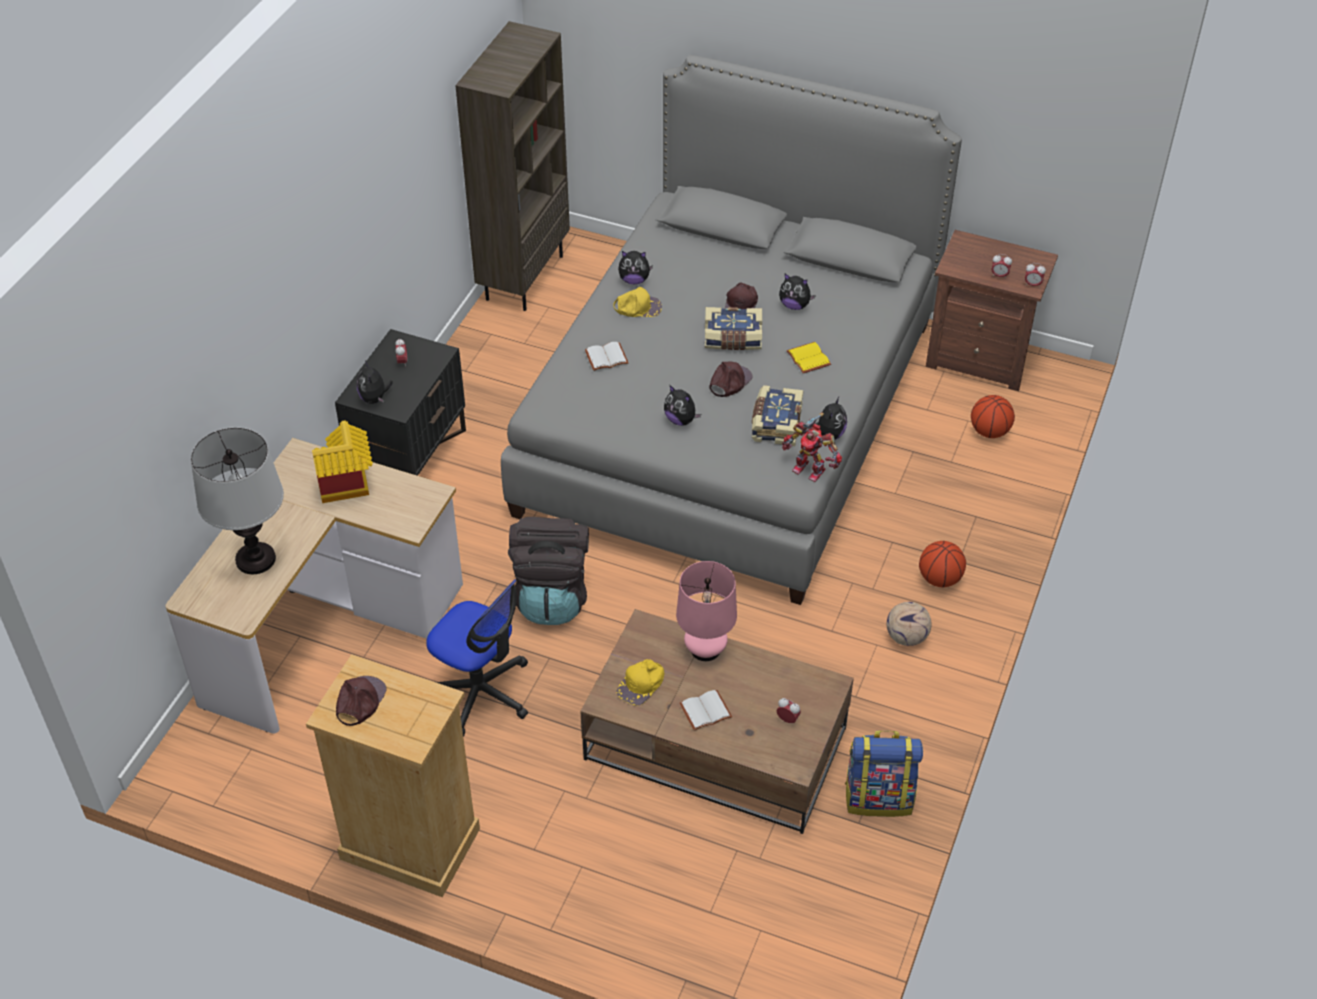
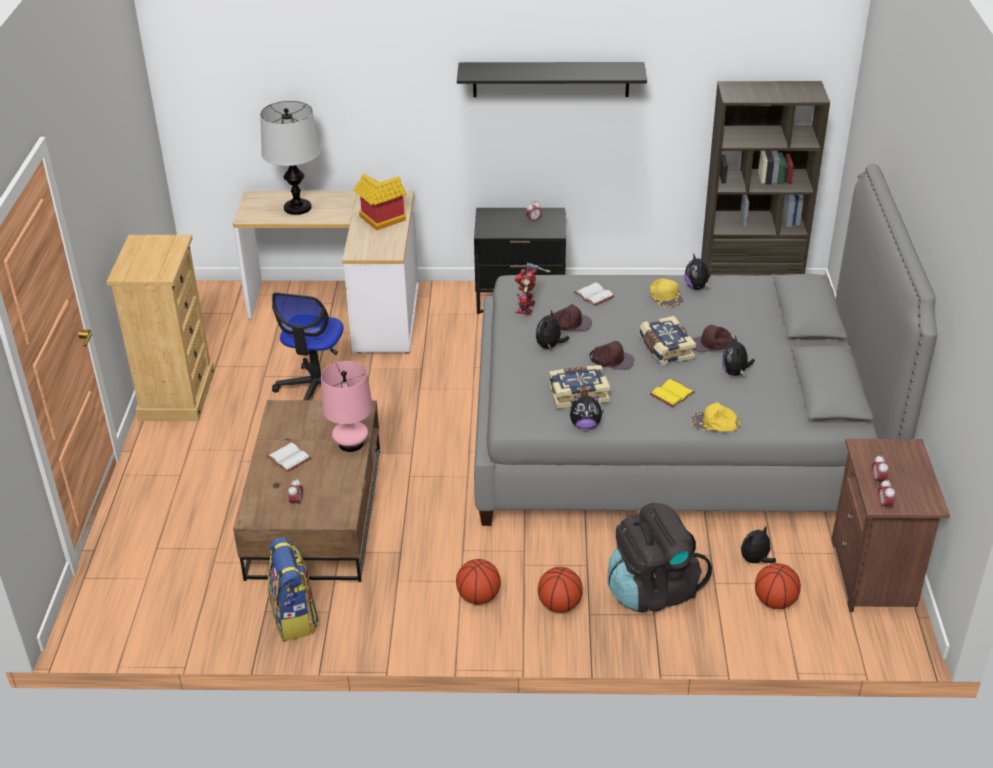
camera: 70 degrees right, 10 degrees down
(356, 199) = (551, 79): none -> black shelf
(360, 701) = (152, 247): brown cap -> brown cap (570, 323)
(374, 398) = (489, 220): plush toy -> plush toy (755, 560)
(551, 596) = (422, 396): black backpack -> black backpack (652, 590)
(641, 684) = (303, 421): yellow cap -> yellow cap (715, 423)
(810, 469) = (536, 423): toy robot -> toy robot (527, 308)
(906, 637) = (478, 597): football -> basketball

